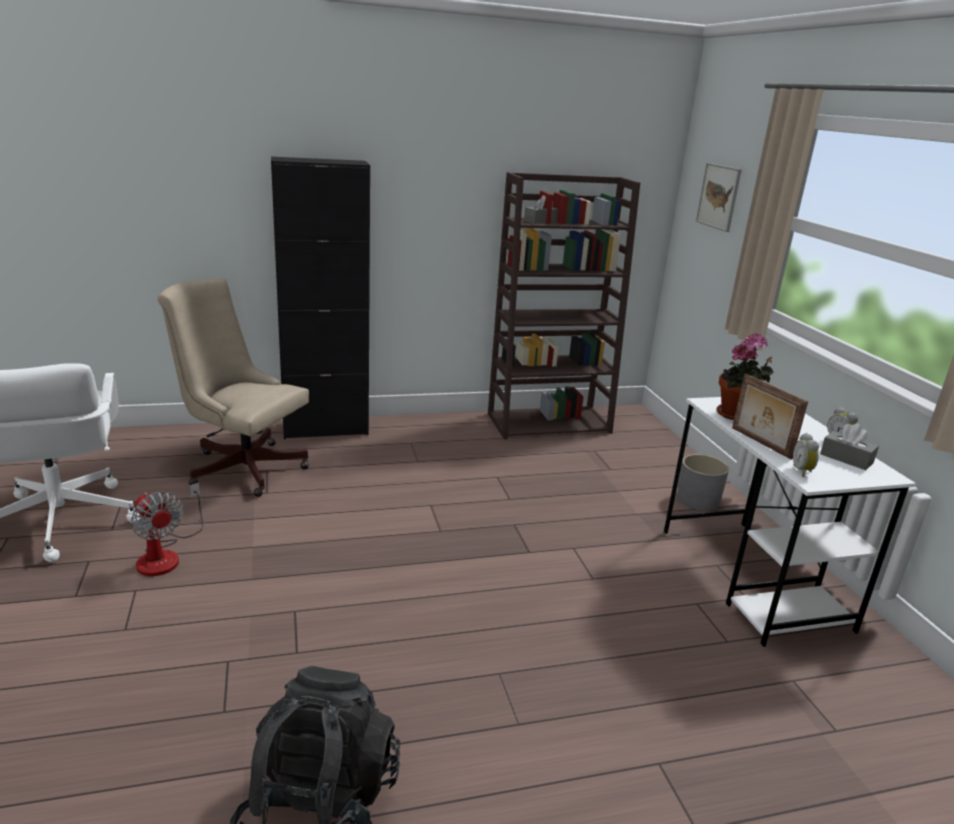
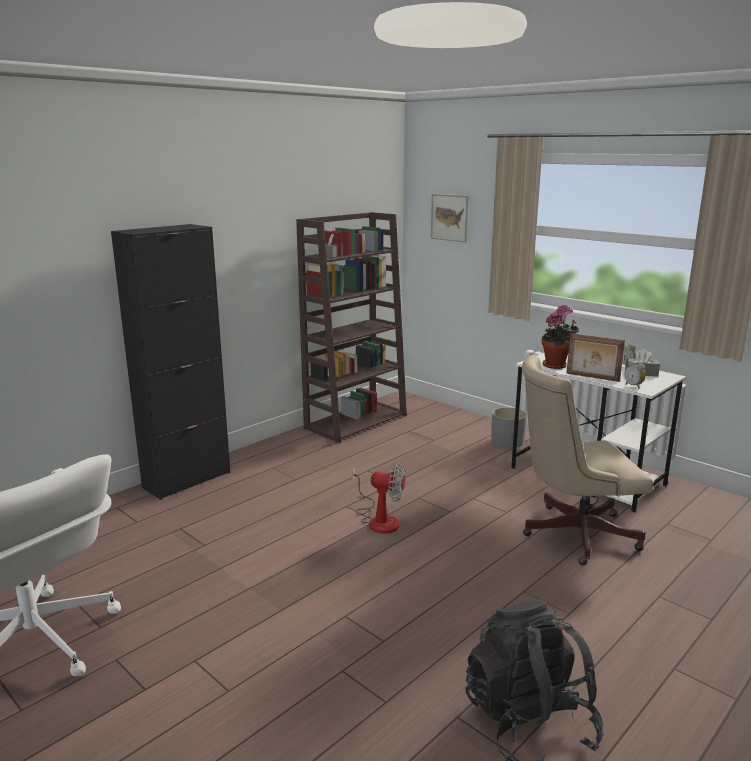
camera: 30 degrees left, 5 degrees down
(166, 555) = (183, 624): fan -> fan (379, 519)
(242, 466) = (152, 533): beige office chair -> beige office chair (572, 533)

